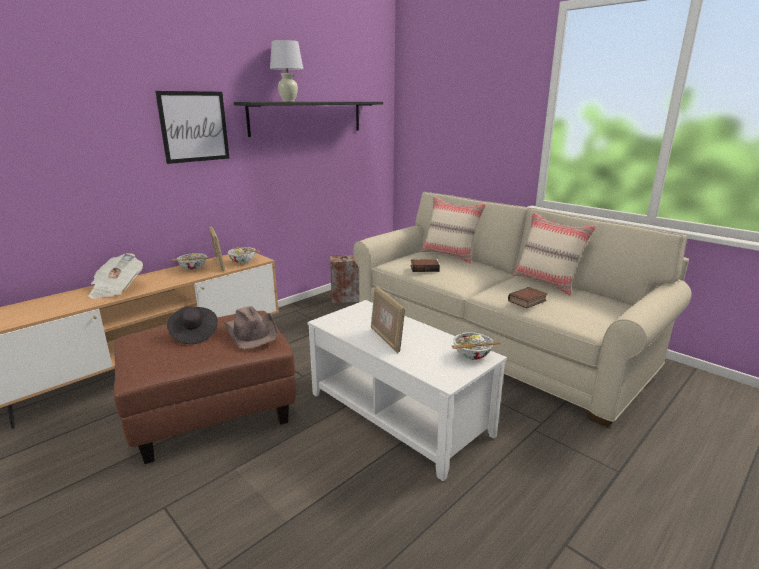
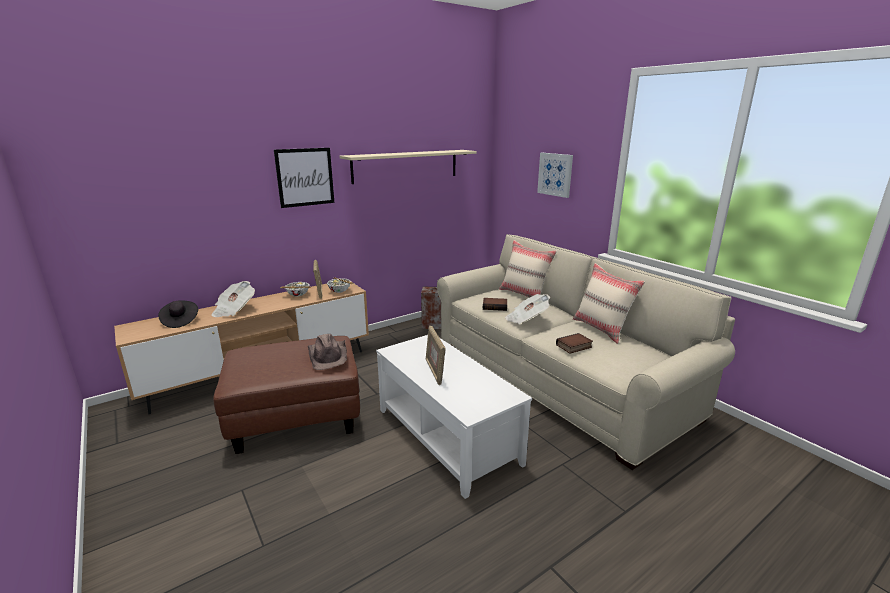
camera: 10 degrees right, 0 degrees up
(193, 334) = (283, 353): black hat -> black hat (180, 321)
(288, 101) = (387, 154): white table lamp -> none
(307, 117) = (406, 166): black shelf -> beige shelf
(464, 278) = (526, 319): none -> newspaper
(472, 124) = (555, 174): none -> picture
(472, 356) = (502, 394): bowl -> none

